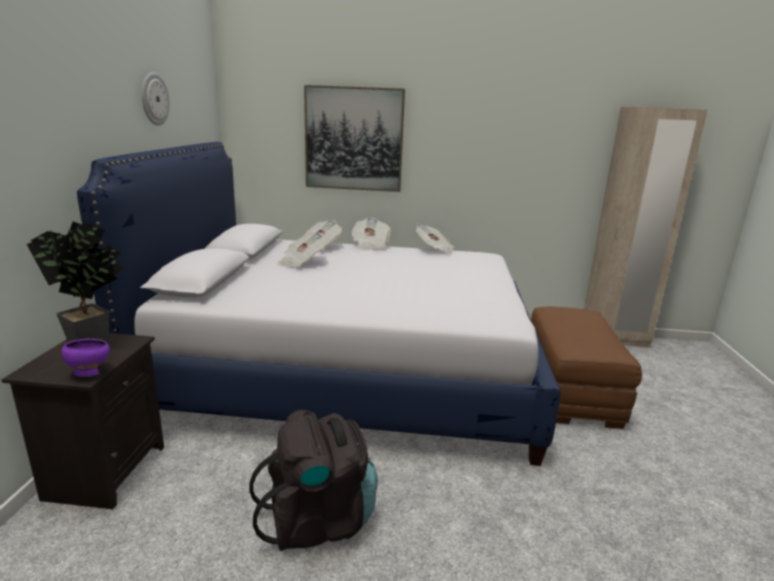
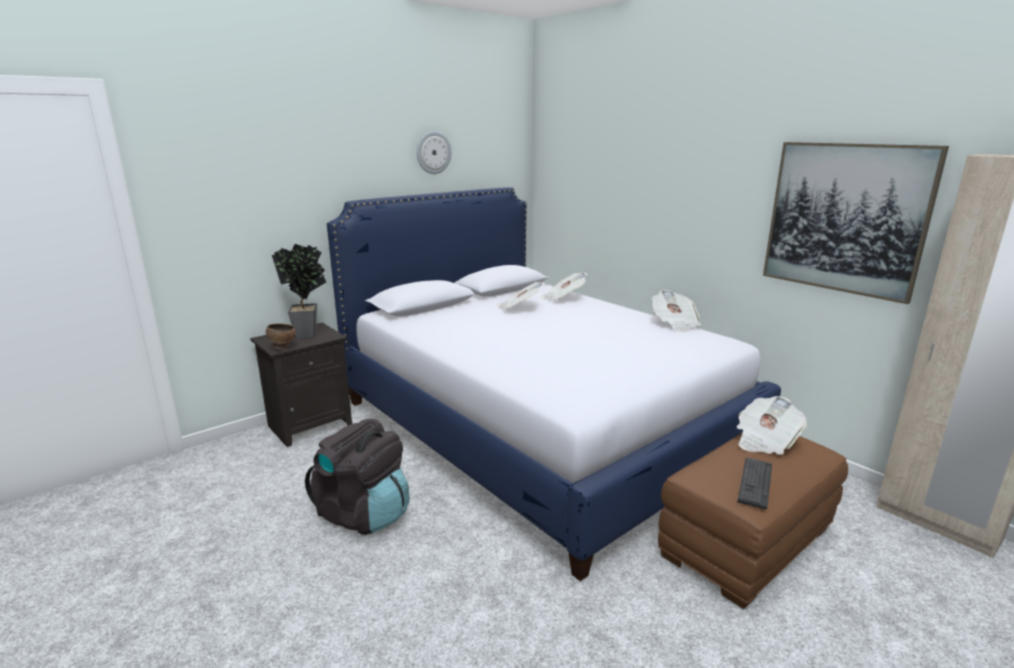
camera: 45 degrees right, 0 degrees up
(89, 373) = (282, 347): purple bowl -> brown bowl
(354, 139) = (631, 189): picture -> picture (845, 218)
(370, 245) = (616, 305): newspaper -> newspaper (765, 441)
(601, 341) = (755, 483): none -> keyboard

